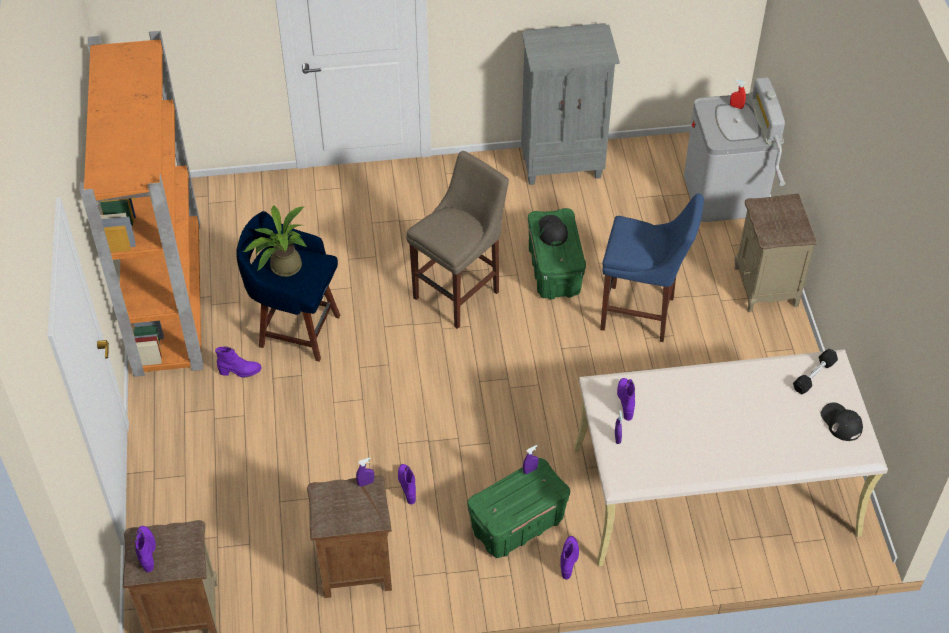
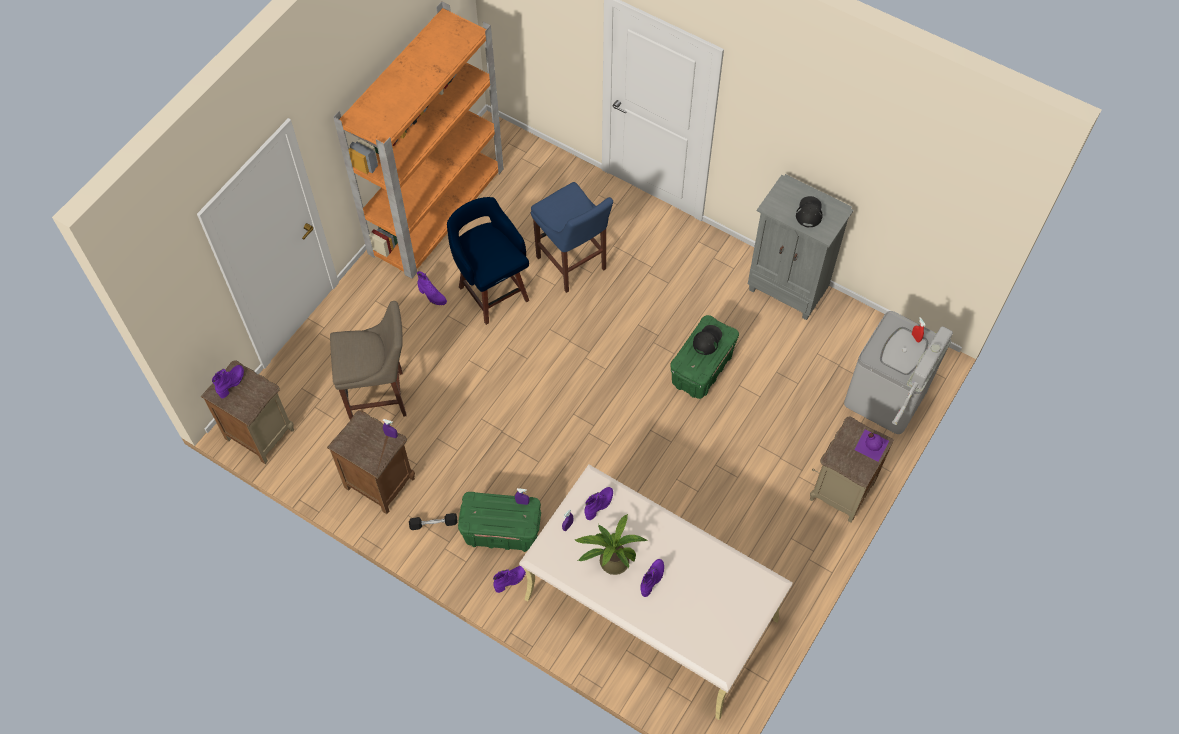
camera: 40 degrees right, 10 degrees up
(282, 267) = (484, 245): potted plant -> potted plant (610, 560)
(408, 486) = (460, 452): purple boot -> purple boot (652, 579)
(459, 293) = (622, 339): beige stool -> beige stool (381, 397)
(641, 315) = (730, 446): blue stool -> blue stool (573, 266)
(786, 208) = (871, 444): none -> purple bottle
(814, 376) = (747, 585): black dumbbell -> black dumbbell (433, 524)
(841, 422) = (729, 633): black cap -> black cap (809, 212)

